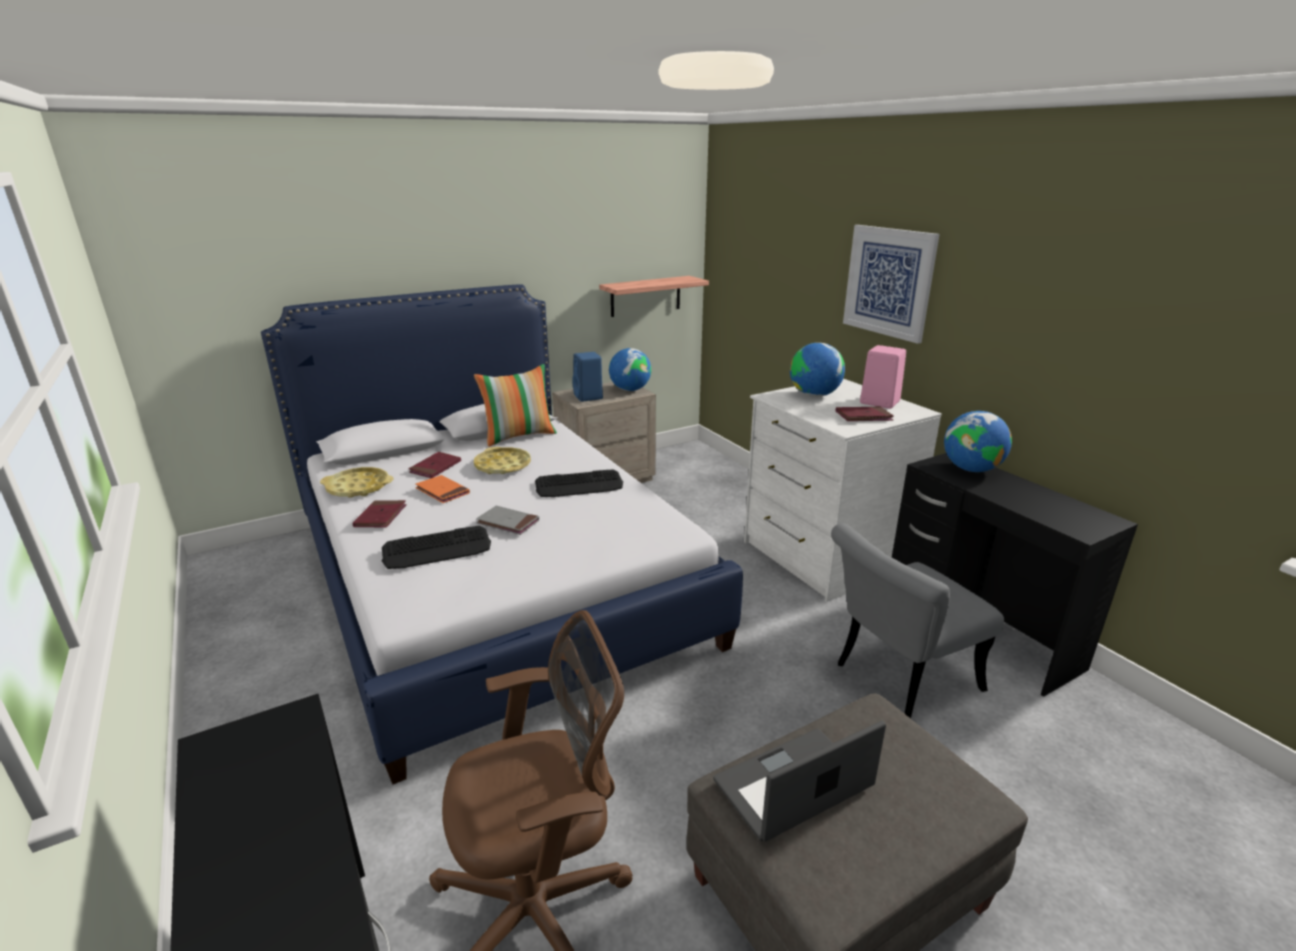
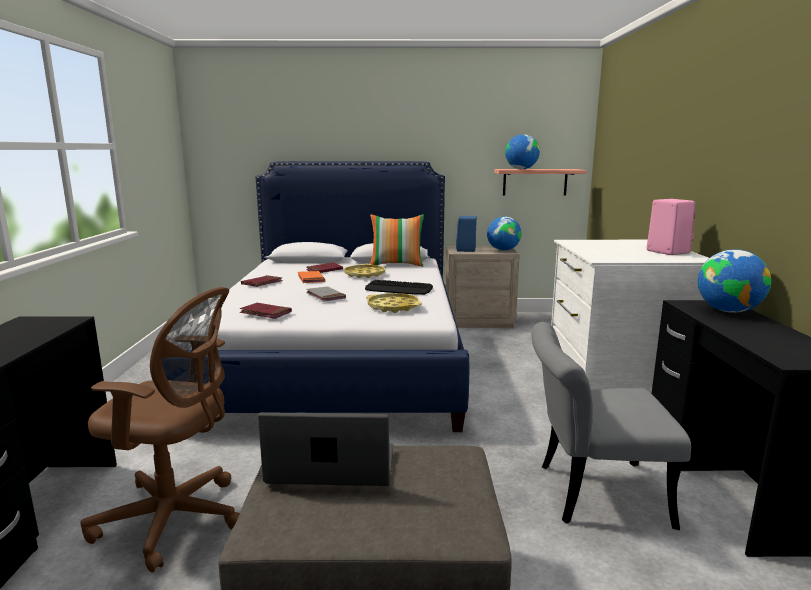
camera: 30 degrees right, 10 degrees down
(358, 487) = (270, 271): yellow tray -> yellow tray (393, 307)
(437, 549) = (267, 298): keyboard -> none
(814, 395) = (611, 244): globe -> globe (521, 169)
(863, 417) = (634, 256): red book -> red book (266, 313)
(888, 282) = (695, 145): picture -> none

